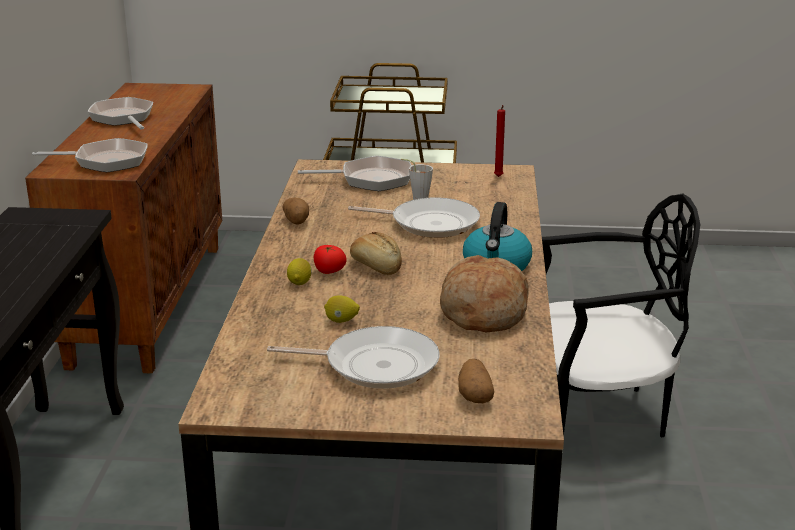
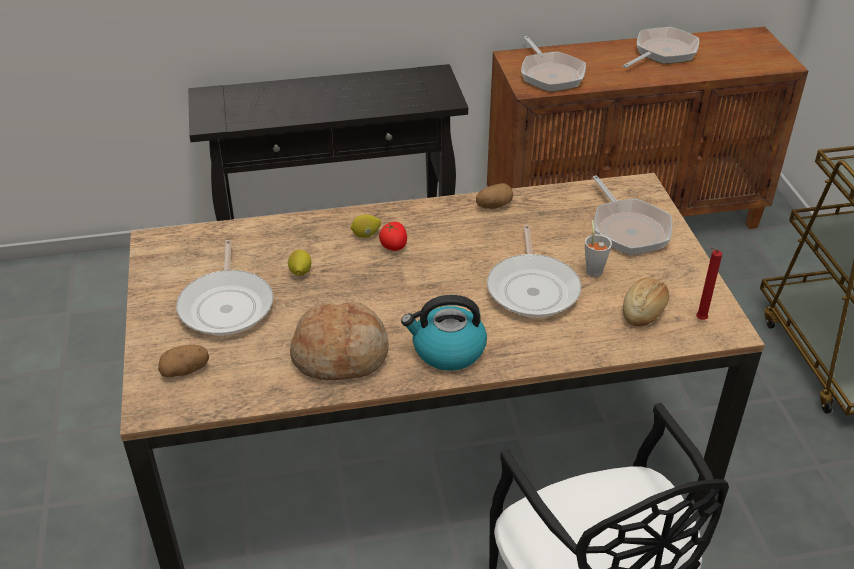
camera: 75 degrees right, 15 degrees up
(376, 266) = (416, 271): bread -> bread (644, 311)

